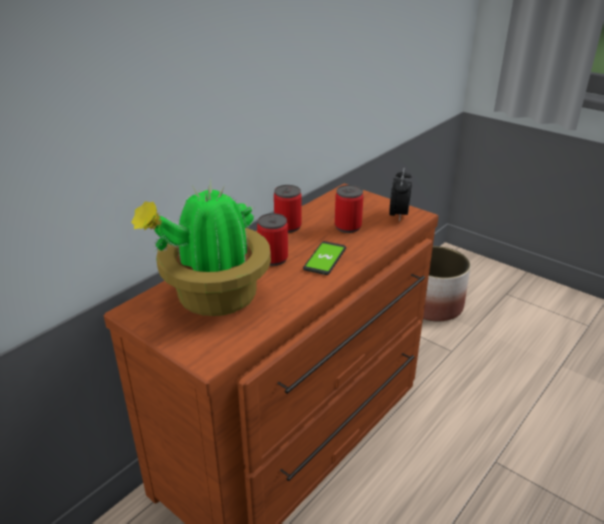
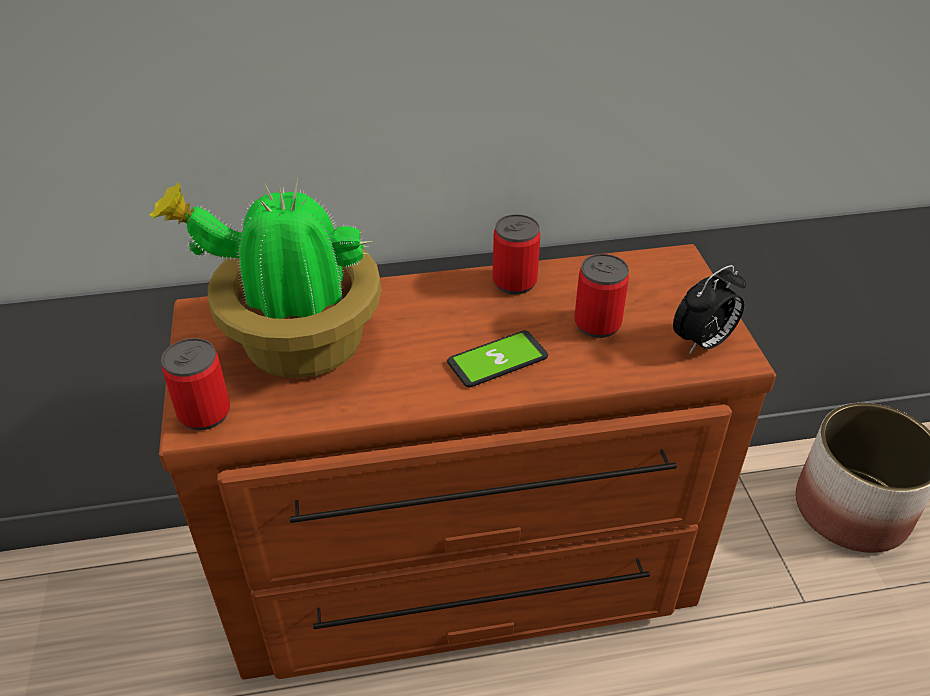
camera: 40 degrees right, 10 degrees up
(273, 258) = (433, 323): can -> can (204, 413)

